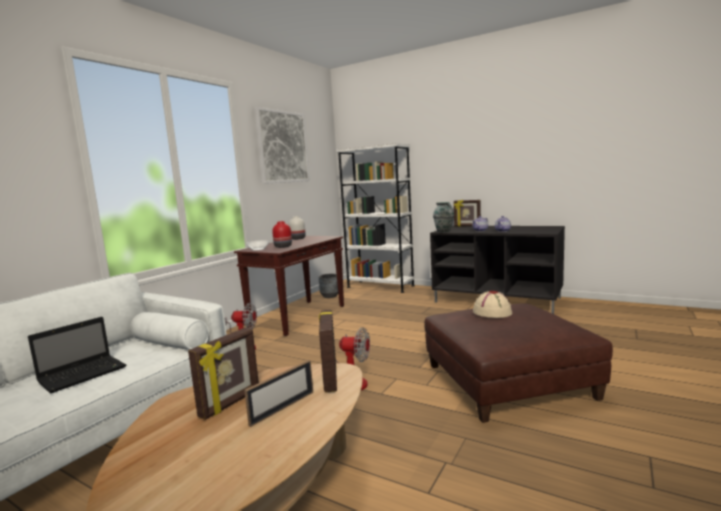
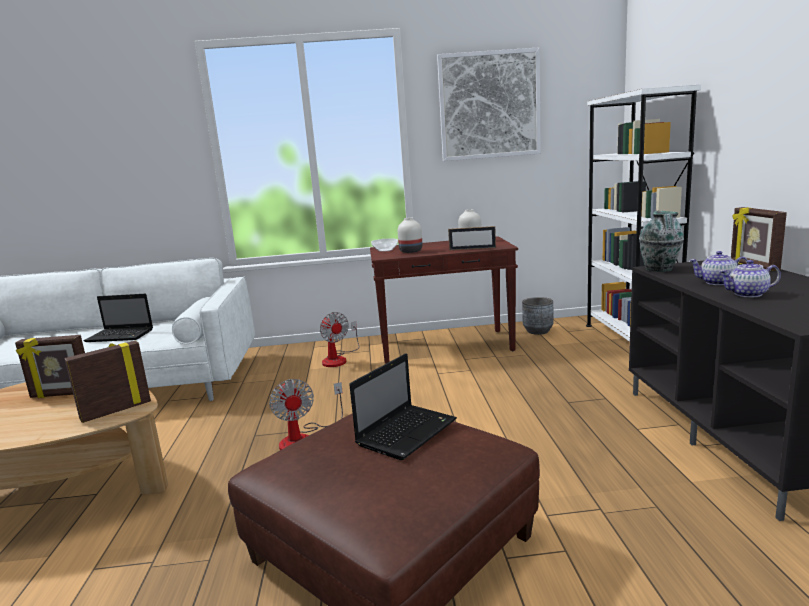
camera: 55 degrees right, 5 degrees up
(282, 247) = (410, 251): red vase -> white vase
(283, 408) = (50, 415): picture frame -> picture frame (472, 249)
(492, 312) = (407, 431): beige hat -> laptop

